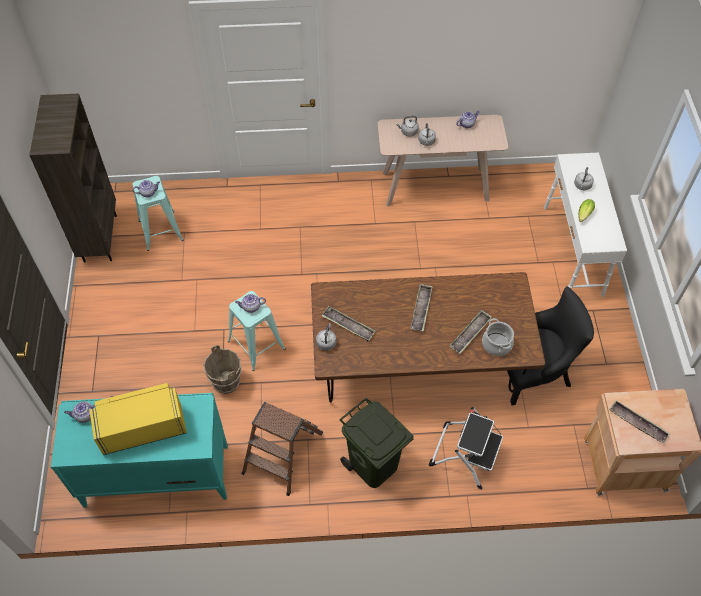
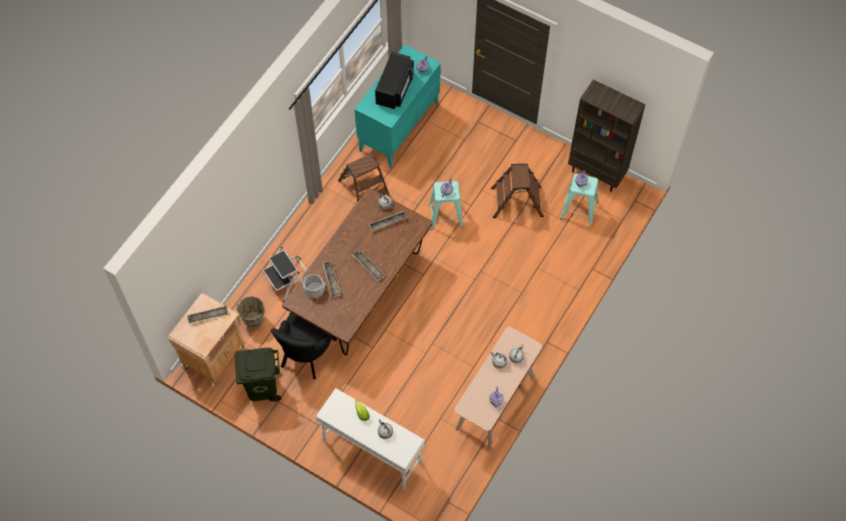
camera: 125 degrees right, 5 degrees up
(142, 428) = (395, 88): yellow microwave -> black microwave
(188, 289) = (517, 202): none -> brown step ladder
(226, 383) = (431, 187): brown bucket -> brown bucket (254, 320)
(373, 465) = (321, 229): green trash can -> green trash can (262, 387)

